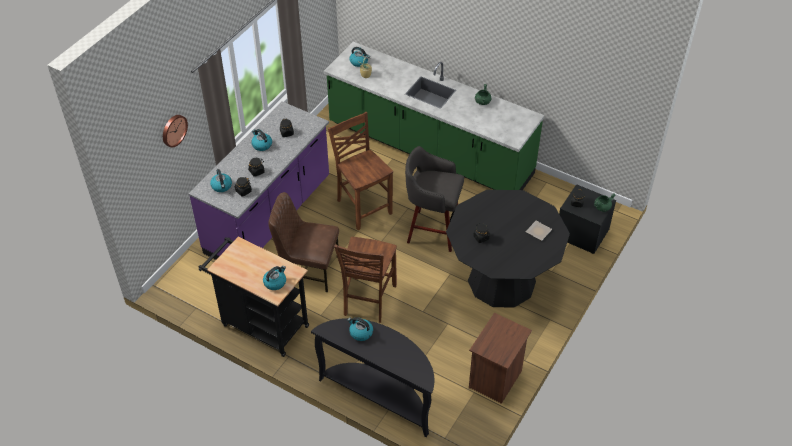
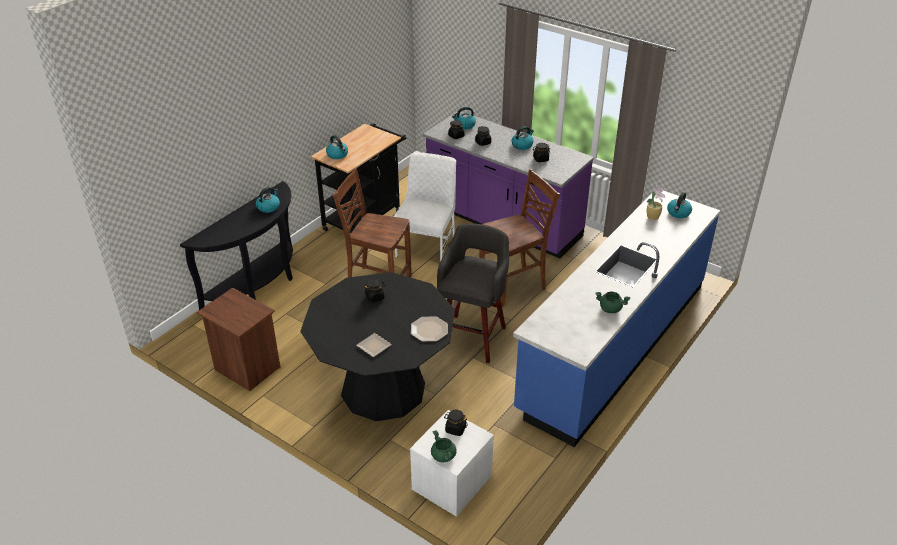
camera: 95 degrees right, 10 degrees down
(173, 130) = (480, 49): wall clock -> none
(308, 269) = (427, 246): brown chair -> white chair
(429, 150) = (613, 345): green counter -> blue counter
(512, 202) = (429, 329): none -> plate
(582, 234) = (452, 483): black nightstand -> white nightstand

